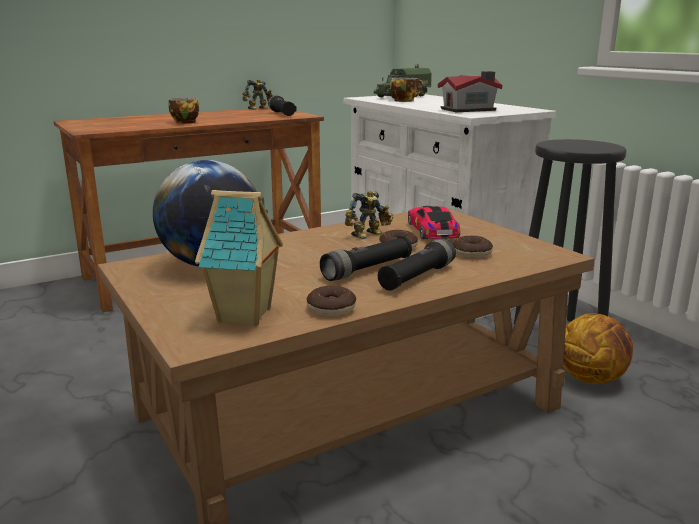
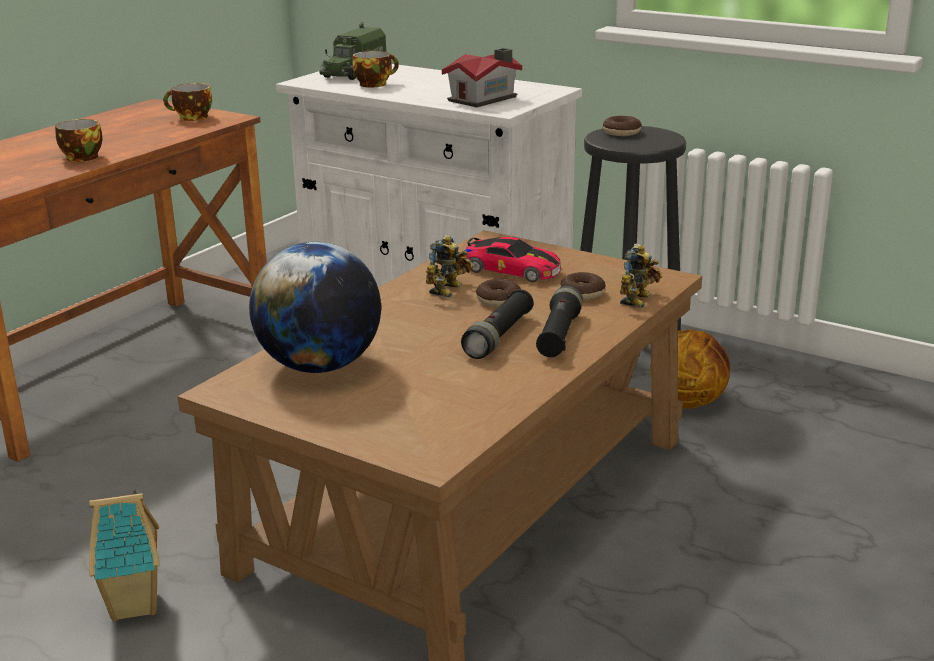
camera: 25 degrees left, 5 degrees up
(245, 316) = (442, 418): toy house -> toy house (136, 605)
(259, 109) = (135, 108): toy robot -> toy robot (639, 300)
(282, 114) = (191, 118): black flashlight -> cup
(331, 308) = (516, 390): donut -> donut (621, 132)
(432, 230) = (511, 270): toy car -> toy car turned 150 degrees clockwise

